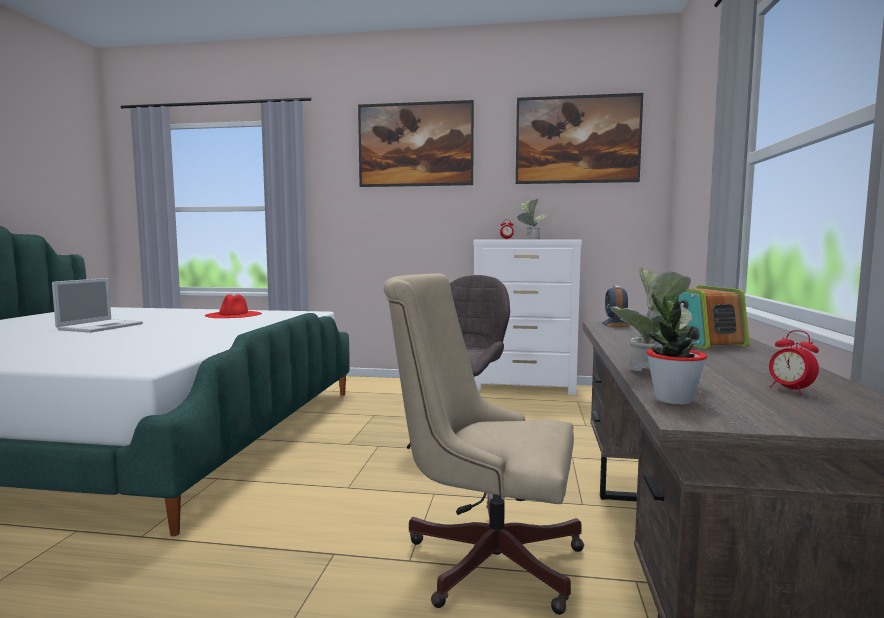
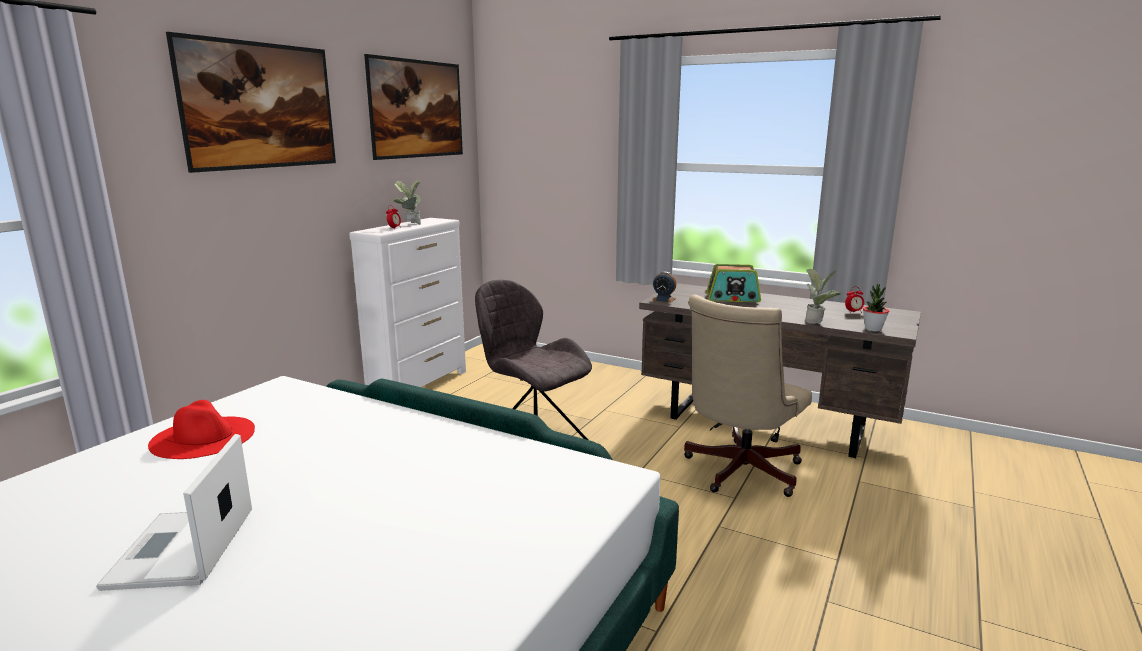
camera: 70 degrees left, 10 degrees up
(101, 326) = (181, 550): laptop -> laptop turned 135 degrees counterclockwise

